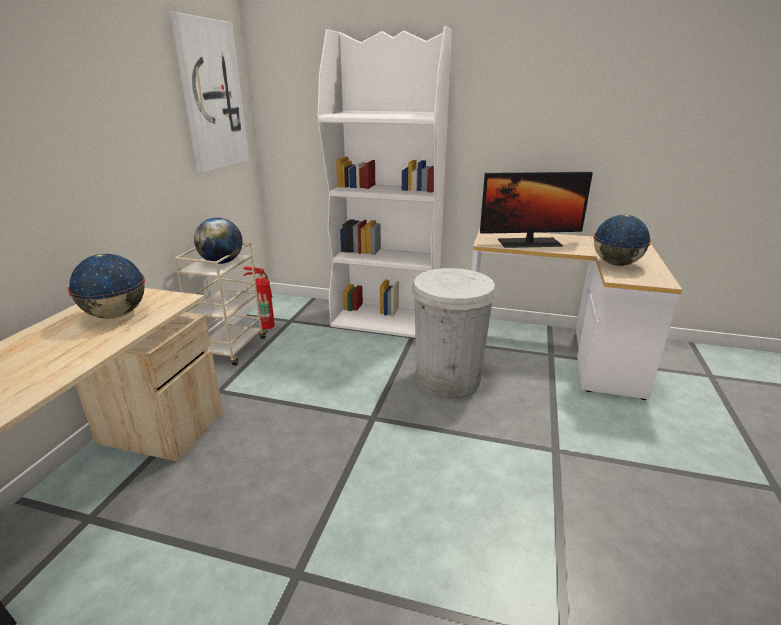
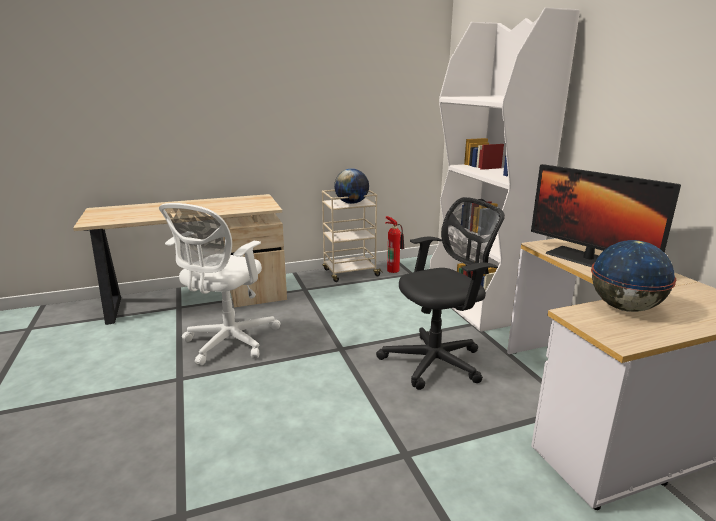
camera: 55 degrees right, 5 degrees down
(116, 315) = (235, 205): globe -> none
(211, 96) = (396, 80): picture -> none
(261, 497) = (228, 343): none -> white office chair
(448, 377) = (437, 361): white trash can -> black office chair

